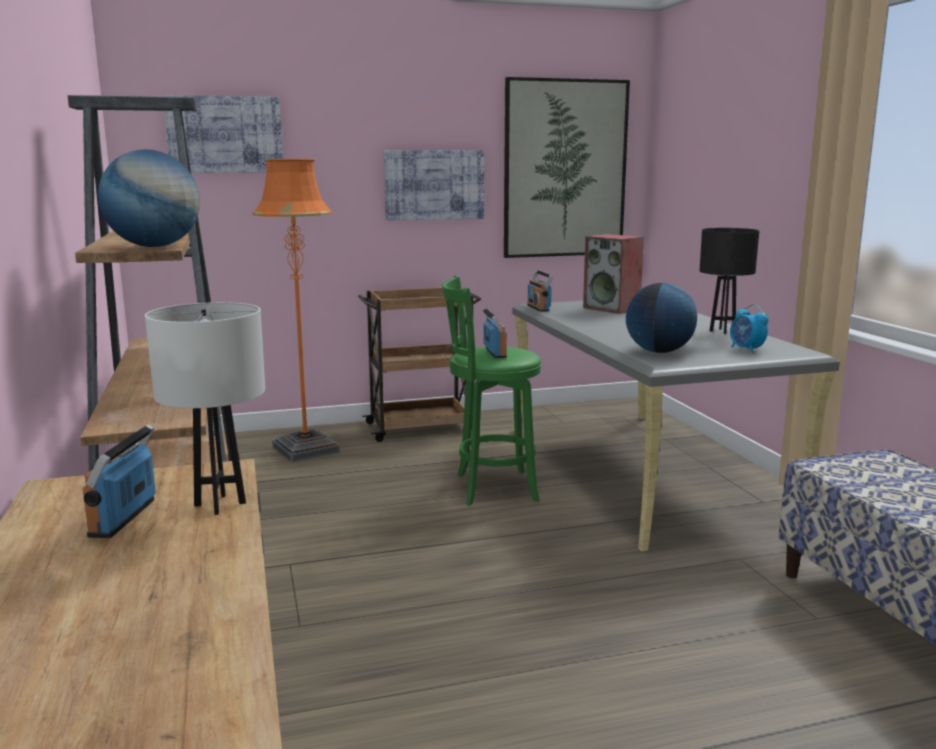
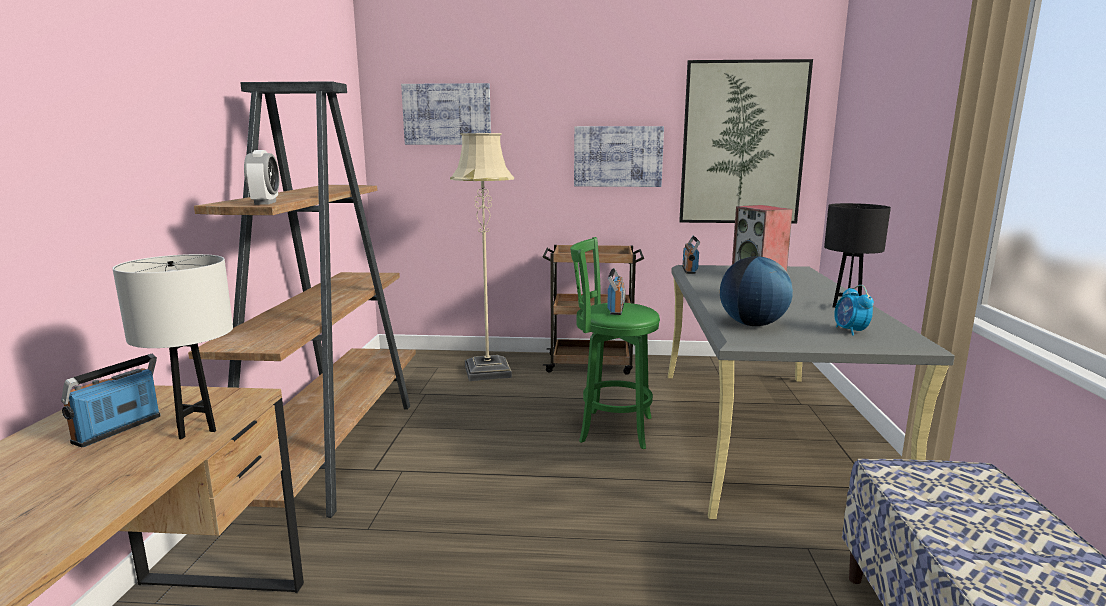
camera: 20 degrees right, 0 degrees up
(154, 246) = (265, 203): globe -> alarm clock
(305, 449) = (487, 372): orange floor lamp -> beige floor lamp

